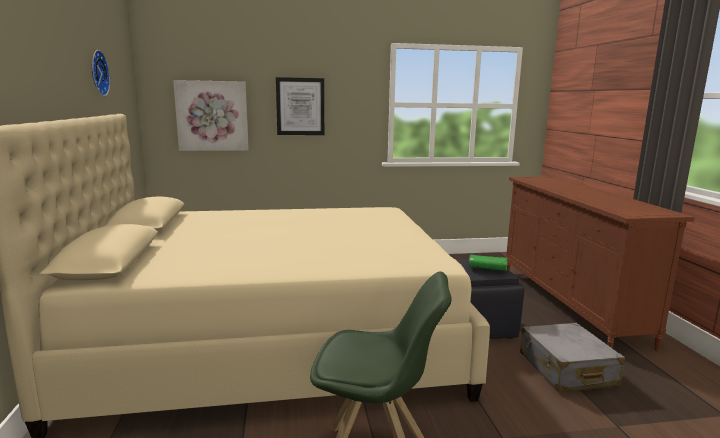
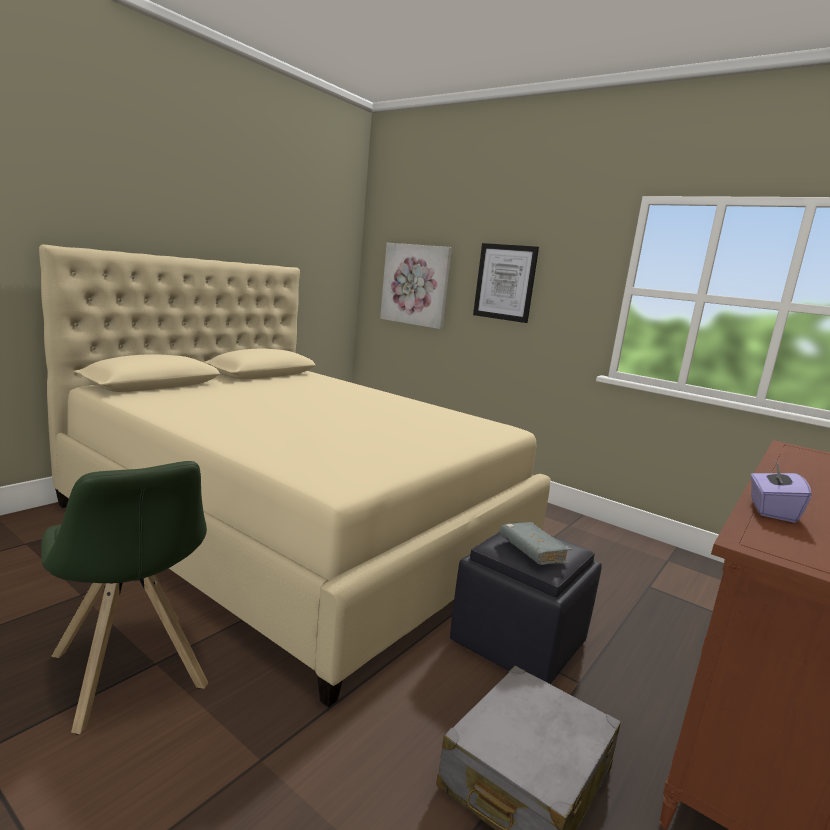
camera: 45 degrees right, 0 degrees up
(97, 73) = (275, 226): wall clock -> none
(487, 268) = (532, 551): green book -> grey book
(596, 203) = (771, 510): none -> purple tissue box

